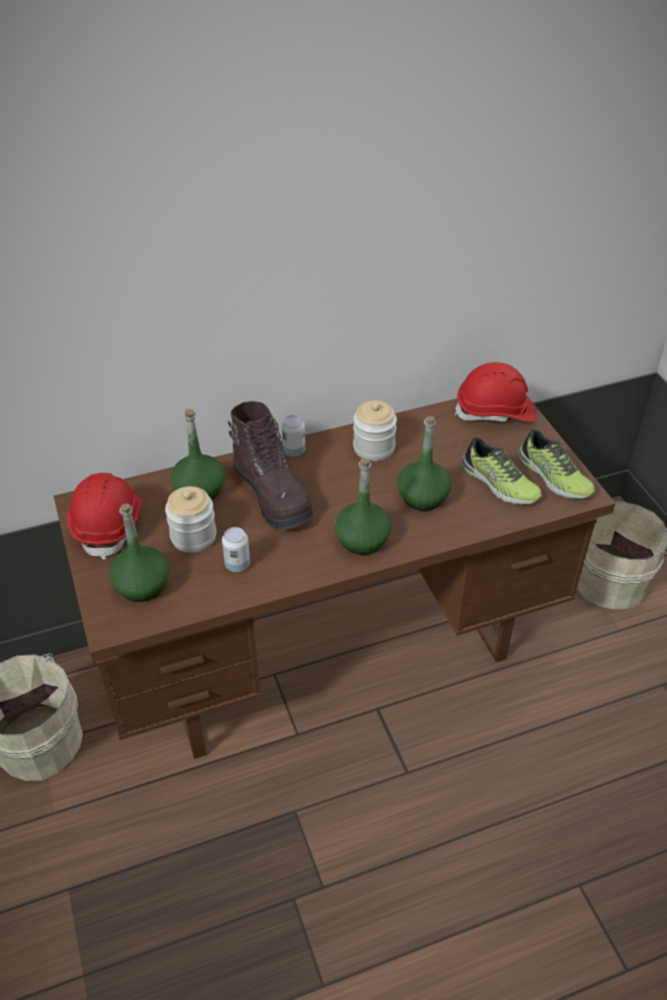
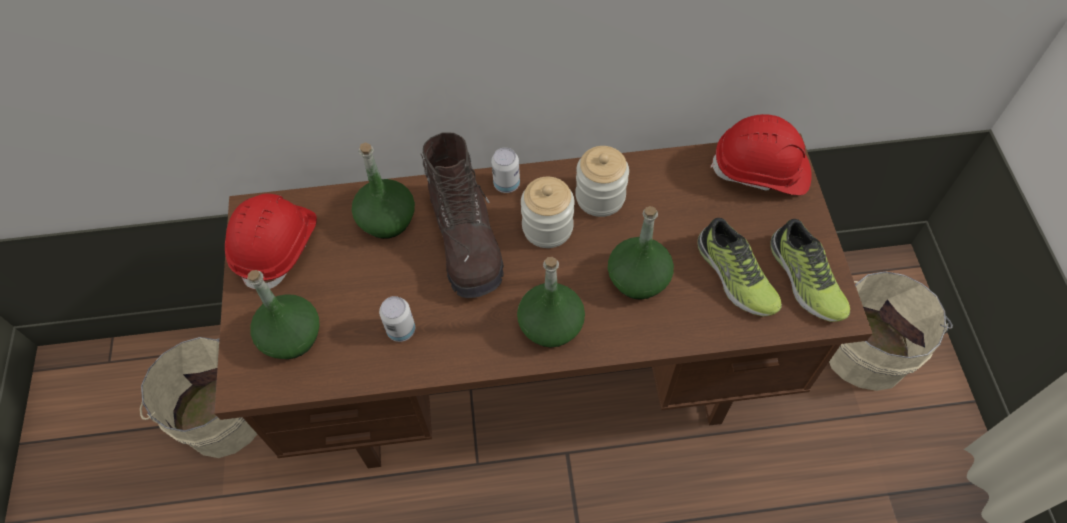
camera: 15 degrees right, 15 degrees up
(193, 536) = (363, 281): jar -> jar (547, 227)

